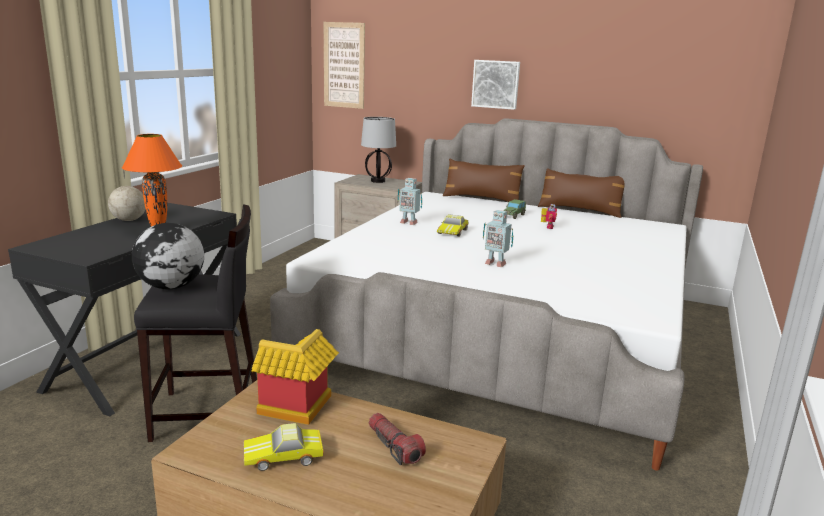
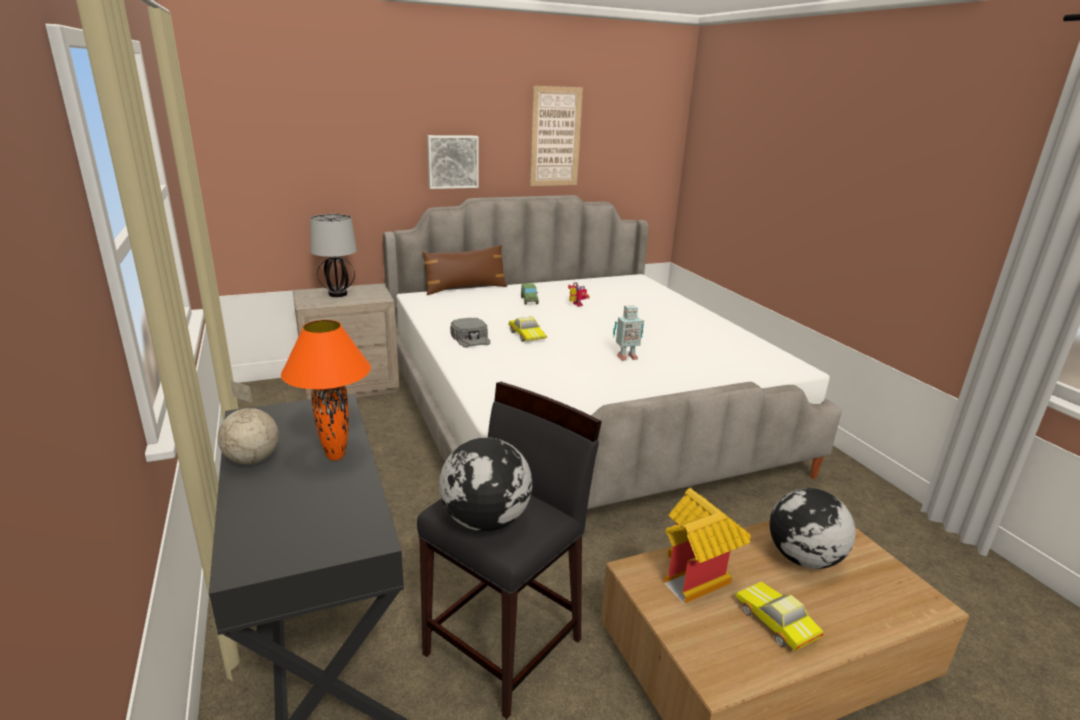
camera: 45 degrees left, 5 degrees up
(284, 457) = (775, 623): toy car -> toy car turned 120 degrees clockwise
(344, 65) = (243, 150): picture -> picture (555, 137)
(394, 446) = (802, 558): flashlight -> globe
(408, 222) = (471, 338): toy robot -> grey cap
(579, 210) = (558, 280): brown pillow -> none

